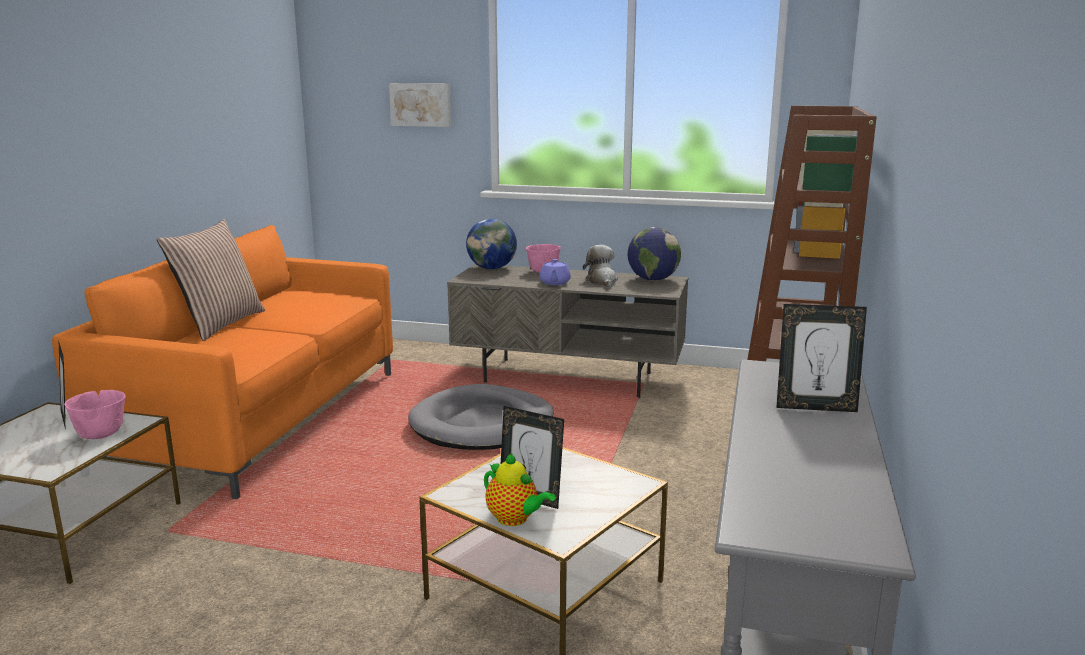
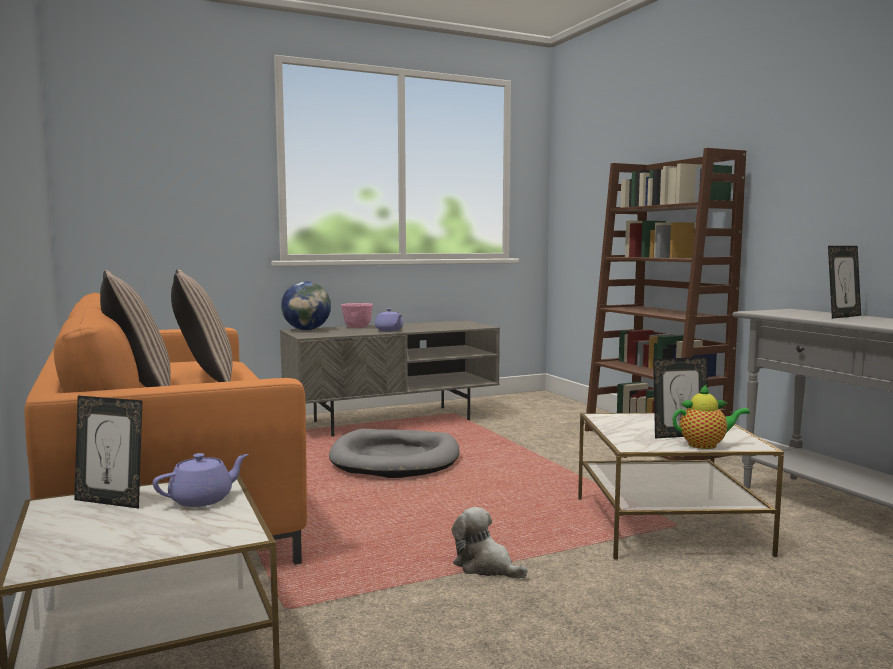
camera: 40 degrees left, 10 degrees down
(101, 434) = (203, 499): pink bowl -> purple teapot
(286, 319) = (204, 379): none -> pillow
(421, 104) = (204, 176): picture -> none
(602, 281) = (420, 326): plush toy -> plush toy (485, 566)
(653, 279) = (450, 323): globe -> none

